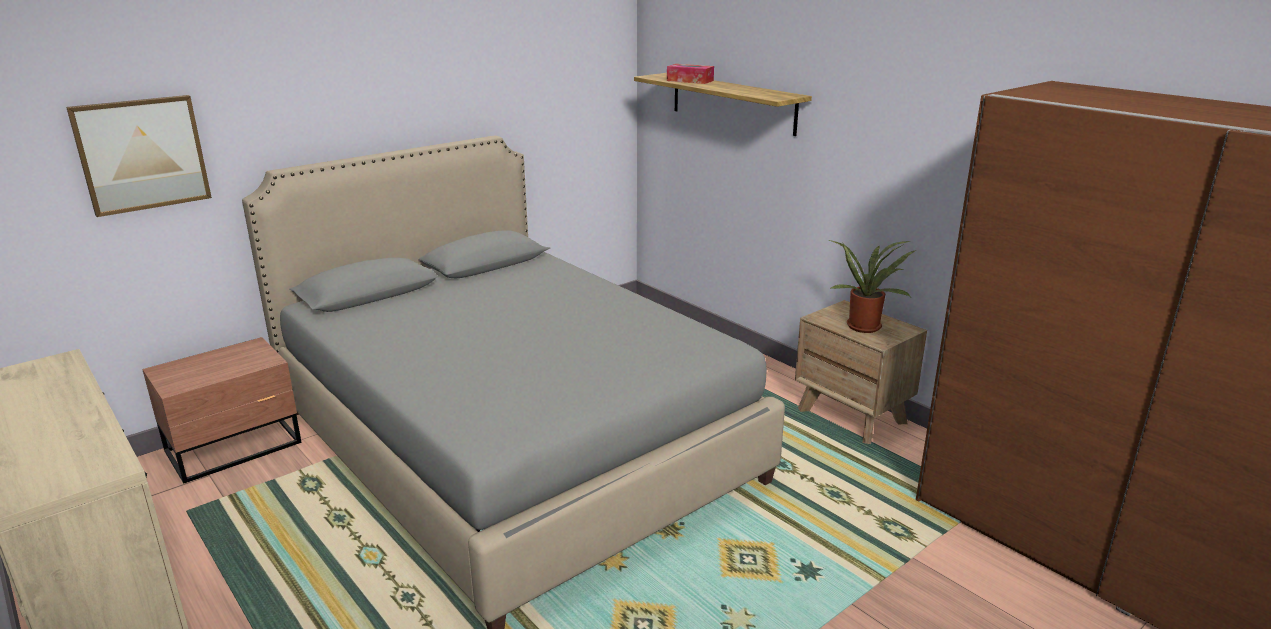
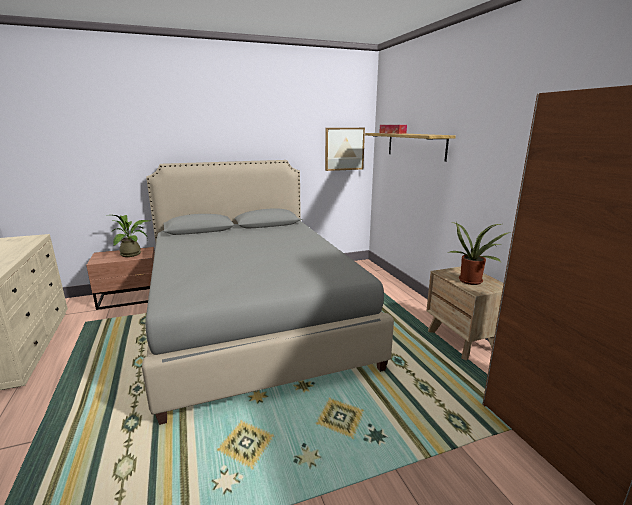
camera: 20 degrees right, 5 degrees down
(142, 154) = (100, 149): picture -> picture (344, 149)
(238, 359) = (133, 254): none -> potted plant

